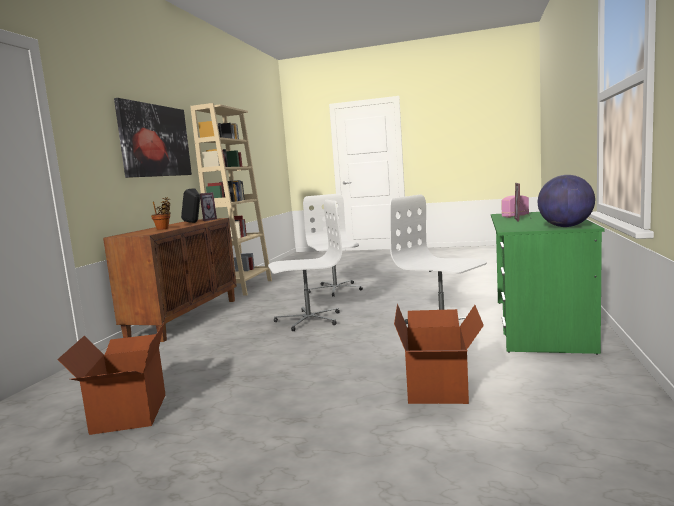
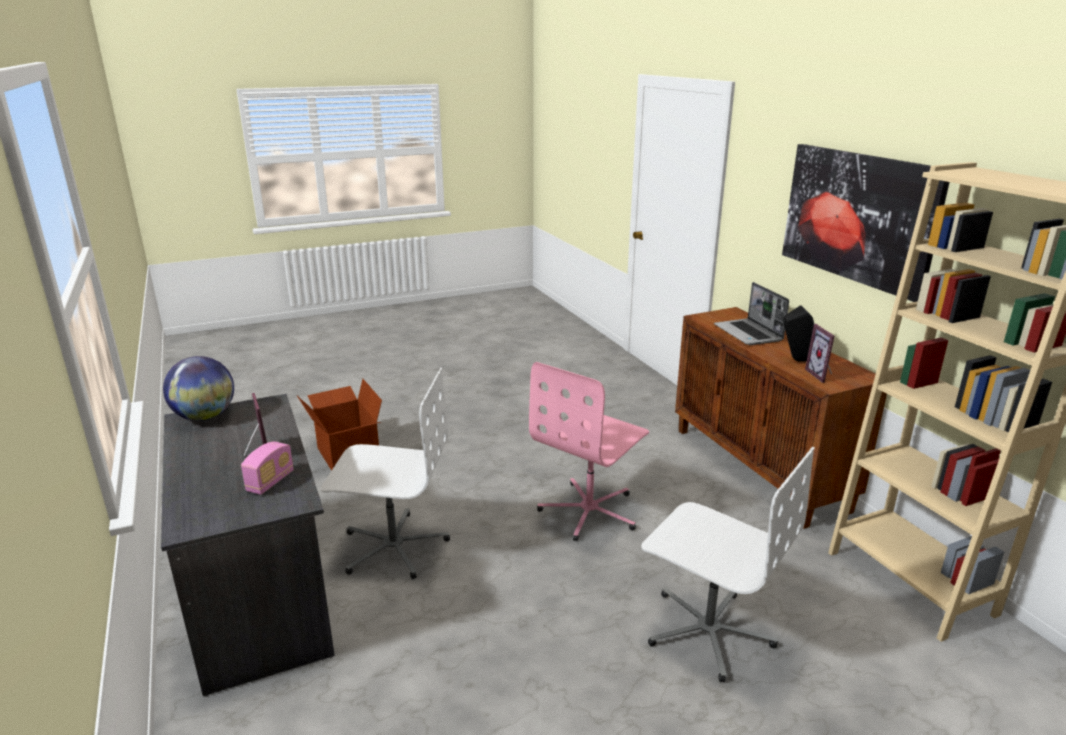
camera: 140 degrees right, 15 degrees up
(128, 413) = (542, 383): cardboard box -> none
(164, 228) = (749, 333): potted plant -> laptop
(308, 320) = (590, 511): white office chair -> pink office chair
(539, 324) = (259, 591): green desk -> grey desk

